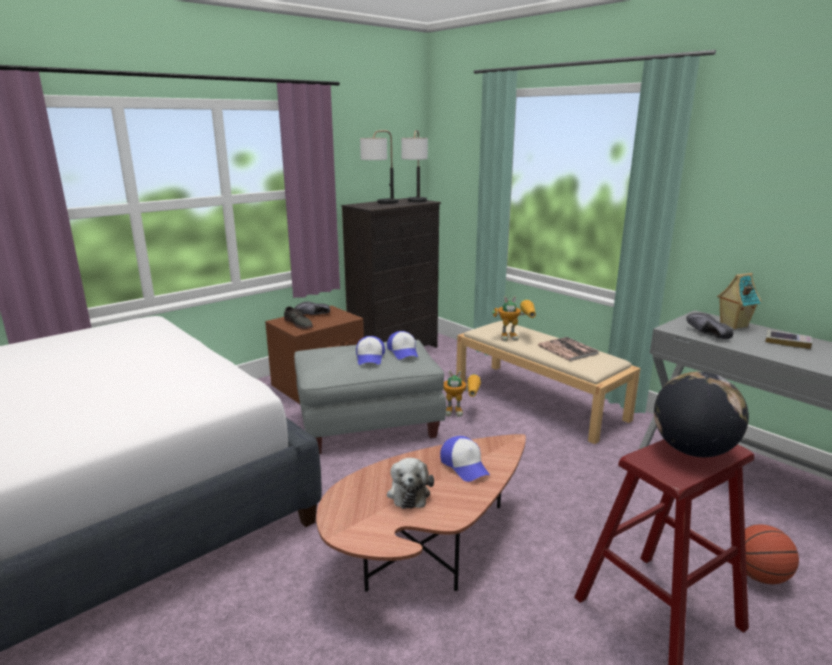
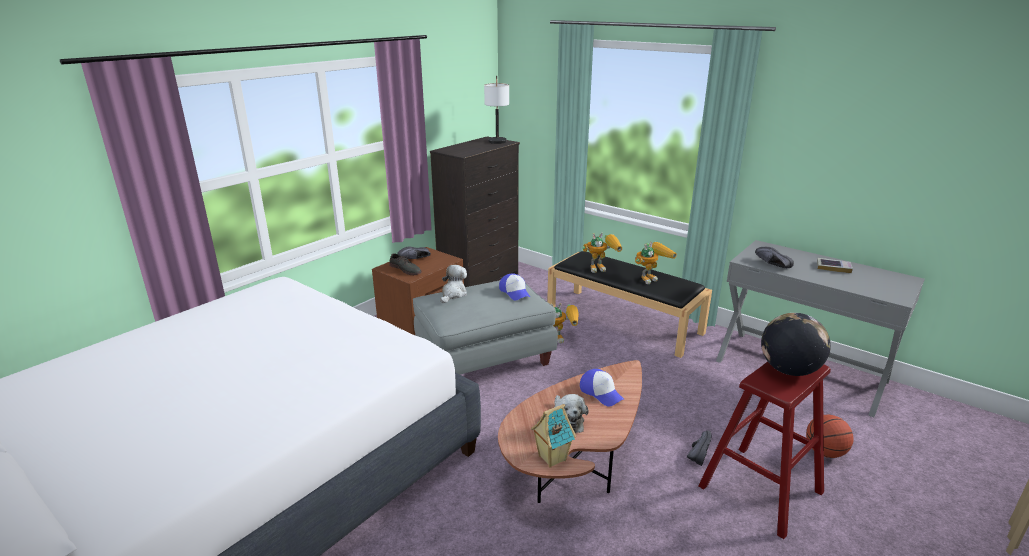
camera: 10 degrees left, 5 degrees up
(336, 349) = (453, 294): none -> plush toy
(370, 357) = (488, 300): cap -> none
(380, 203) = (465, 147): table lamp -> none
(539, 400) = (624, 321): beige bench -> black bench
(567, 350) = (650, 277): book -> toy robot
(585, 555) = (697, 452): none -> black shoe
(732, 325) = (789, 254): toy house -> toy house (551, 458)

